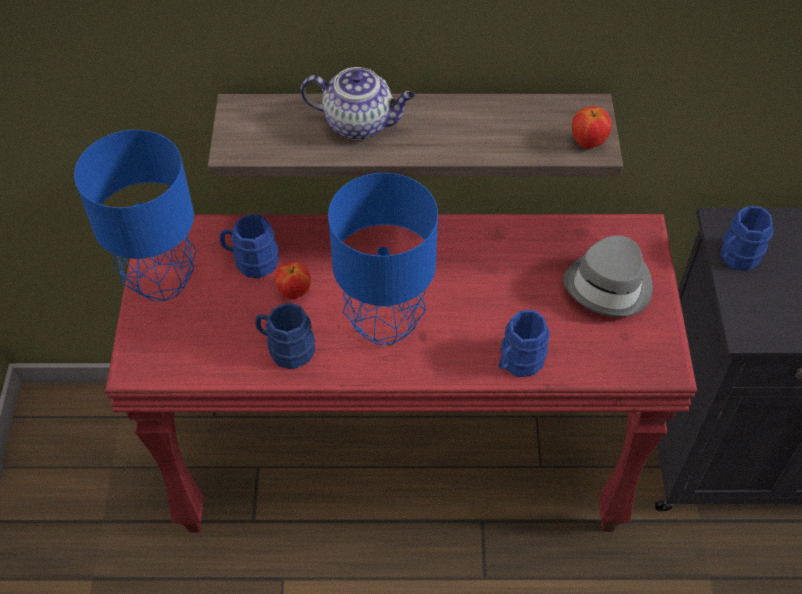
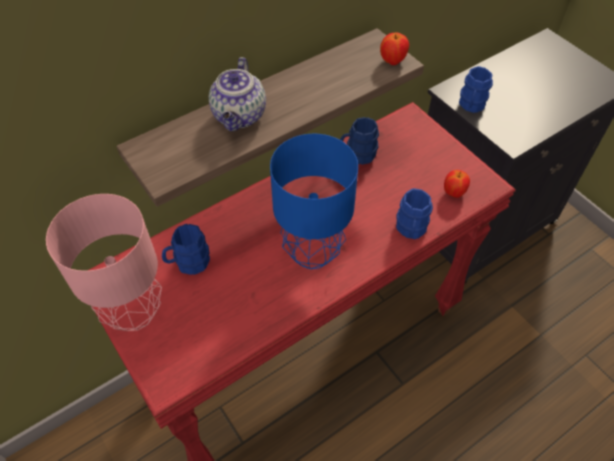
camera: 35 degrees left, 0 degrees up
(163, 283) = (136, 313): blue table lamp -> pink table lamp
(286, 349) = (262, 306): blue mug -> blue mug (357, 154)
(294, 292) = (236, 266): apple -> apple (453, 193)
(360, 123) = (239, 117): teapot -> teapot turned 120 degrees clockwise
(609, 285) = (420, 156): grey hat -> none

